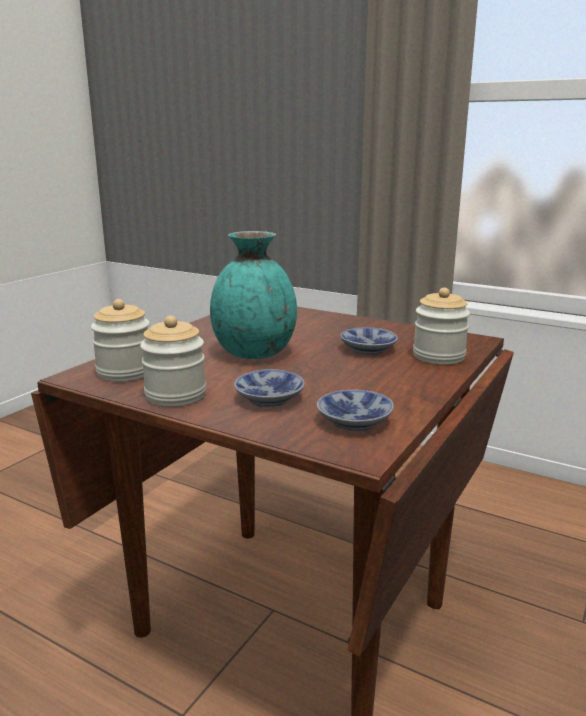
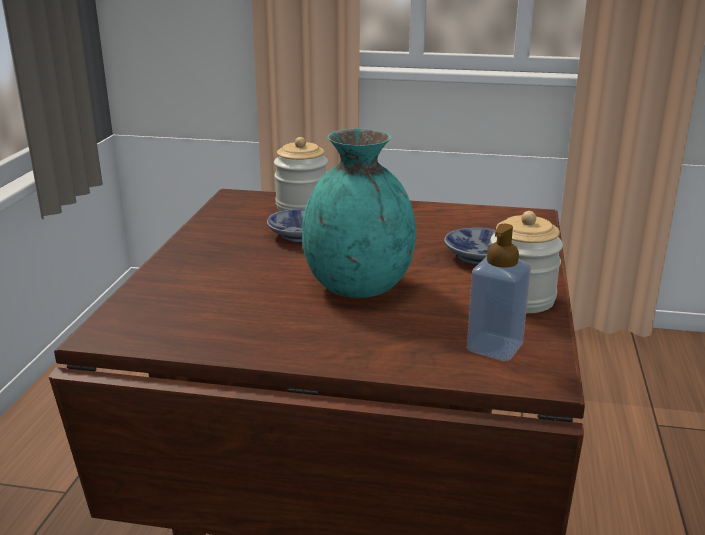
camera: 110 degrees left, 5 degrees up
(125, 372) = (494, 347): jar -> soap dispenser
(356, 420) = (483, 222): bowl -> none

